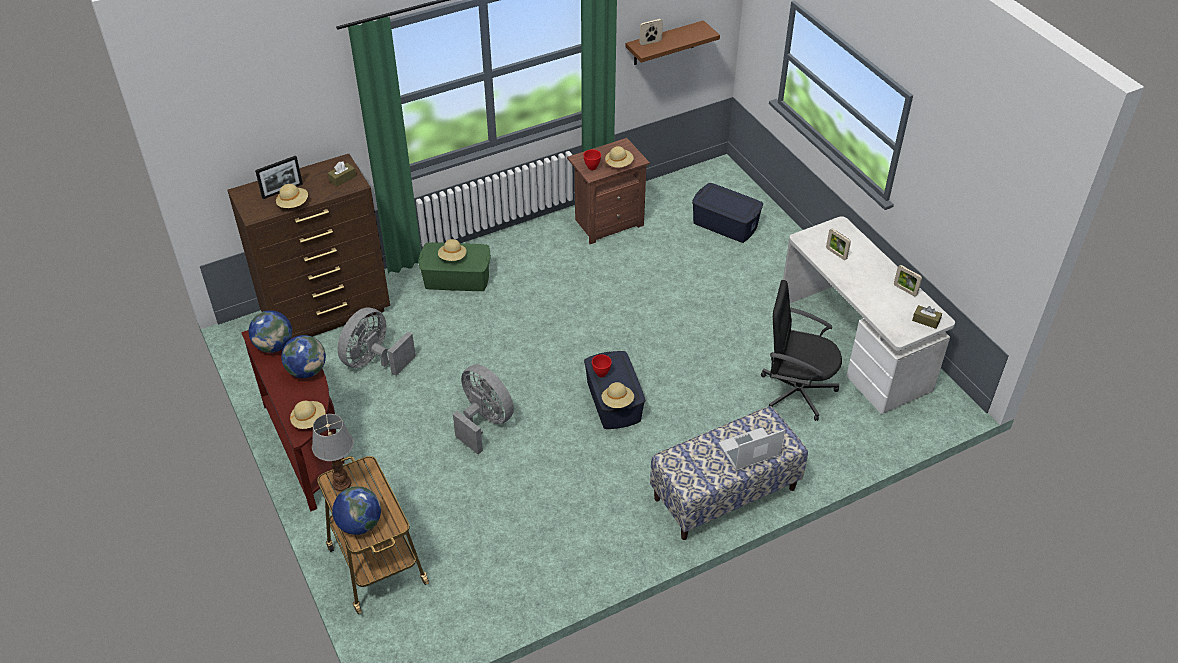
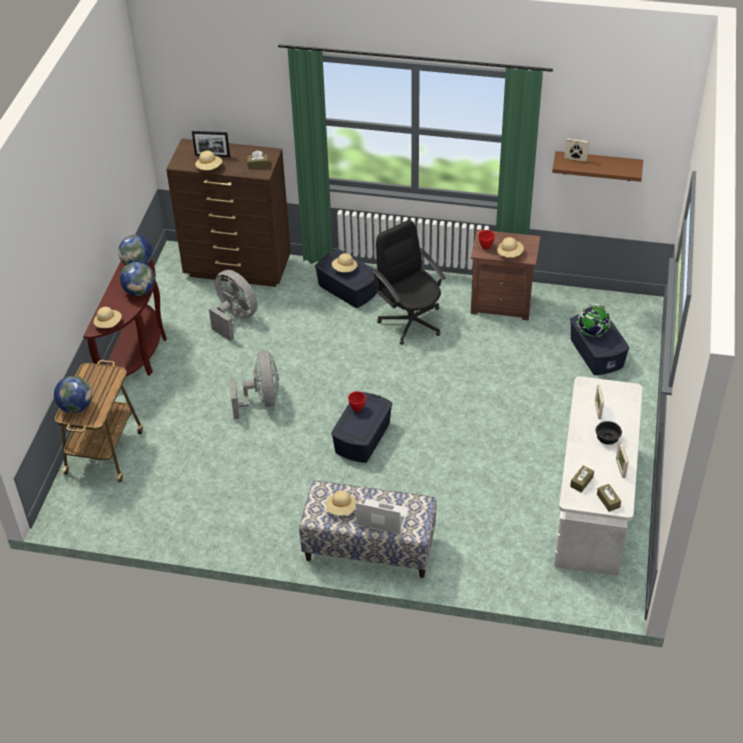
camera: 40 degrees right, 0 degrees up
(342, 483) = (92, 376): table lamp -> none
(374, 361) = (234, 318): grey fan -> grey fan turned 60 degrees clockwise
(457, 278) = (347, 289): green storage box -> blue storage box
(617, 402) = (347, 434): beige hat -> beige hat (341, 509)
(722, 205) = (592, 333): none -> globe
(796, 391) = (506, 510): black office chair -> black office chair (411, 321)
(868, 272) = (607, 438): none -> black bowl
(890, 317) = (581, 482): none -> brown tissue box

